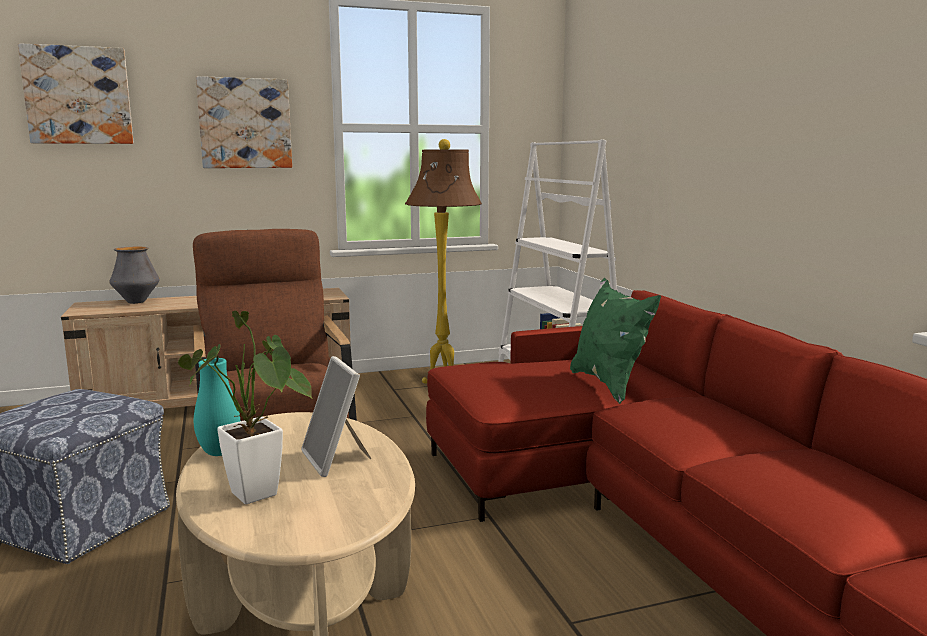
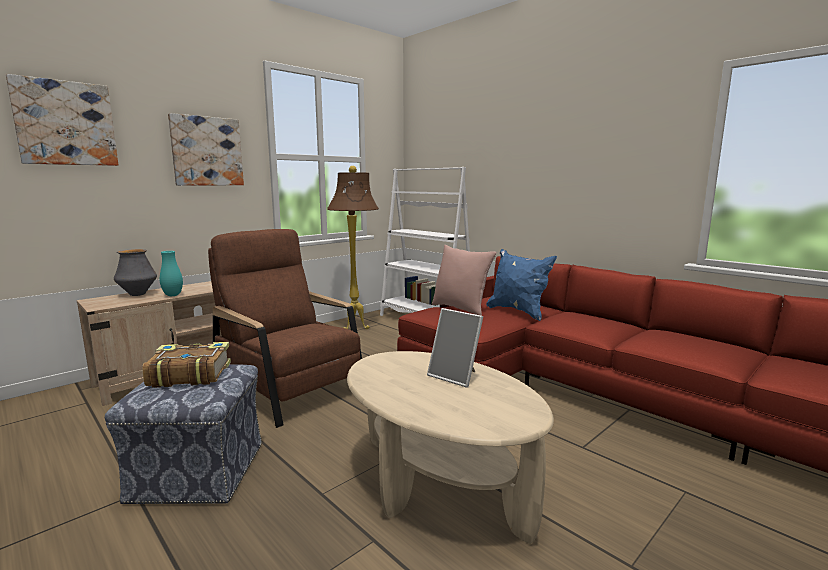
camera: 25 degrees left, 0 degrees up
(74, 402) = (189, 375): none -> book
(219, 452) = (374, 387): turquoise vase -> turquoise vase (173, 295)
(258, 498) = (451, 408): potted plant -> none
(526, 368) = (461, 309): none -> pink pillow
(609, 385) = (518, 311): green pillow -> blue pillow

